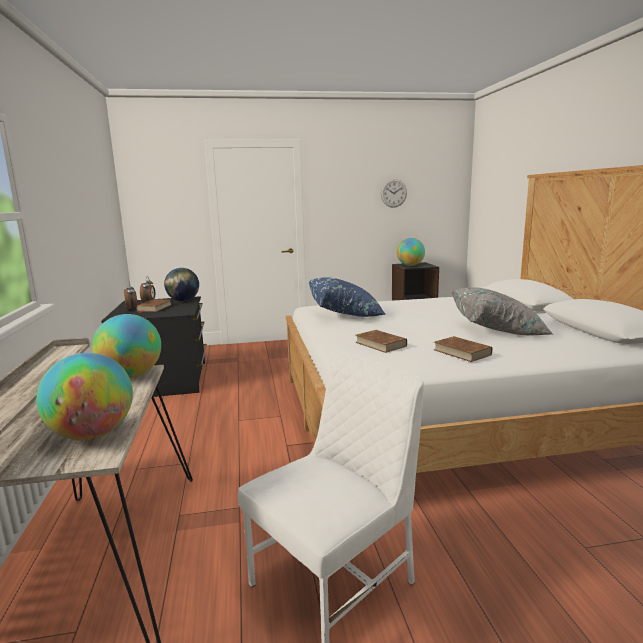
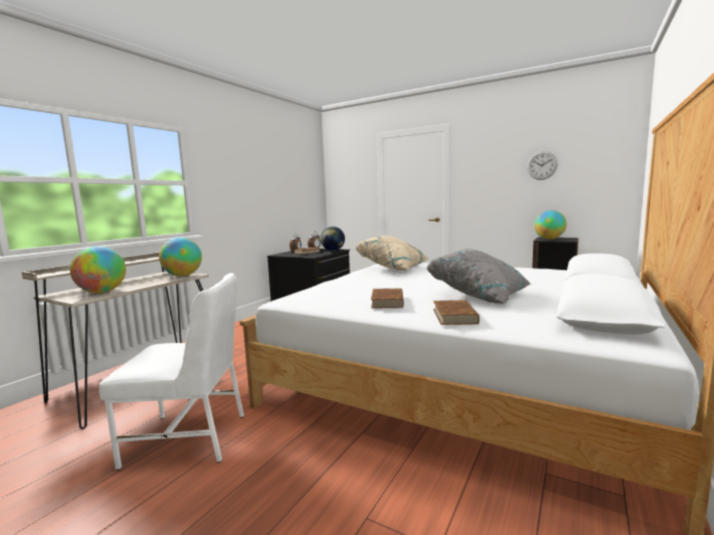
camera: 40 degrees right, 5 degrees down
(345, 313) = (394, 267): blue pillow -> beige pillow
(380, 344) = (353, 287): brown book -> brown book (455, 316)

